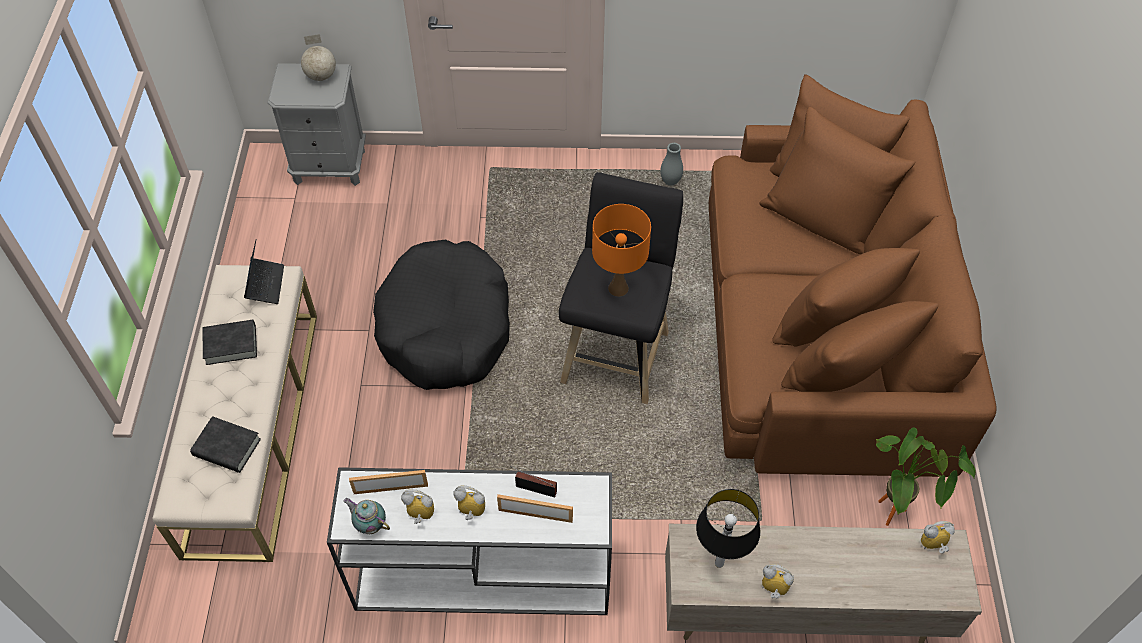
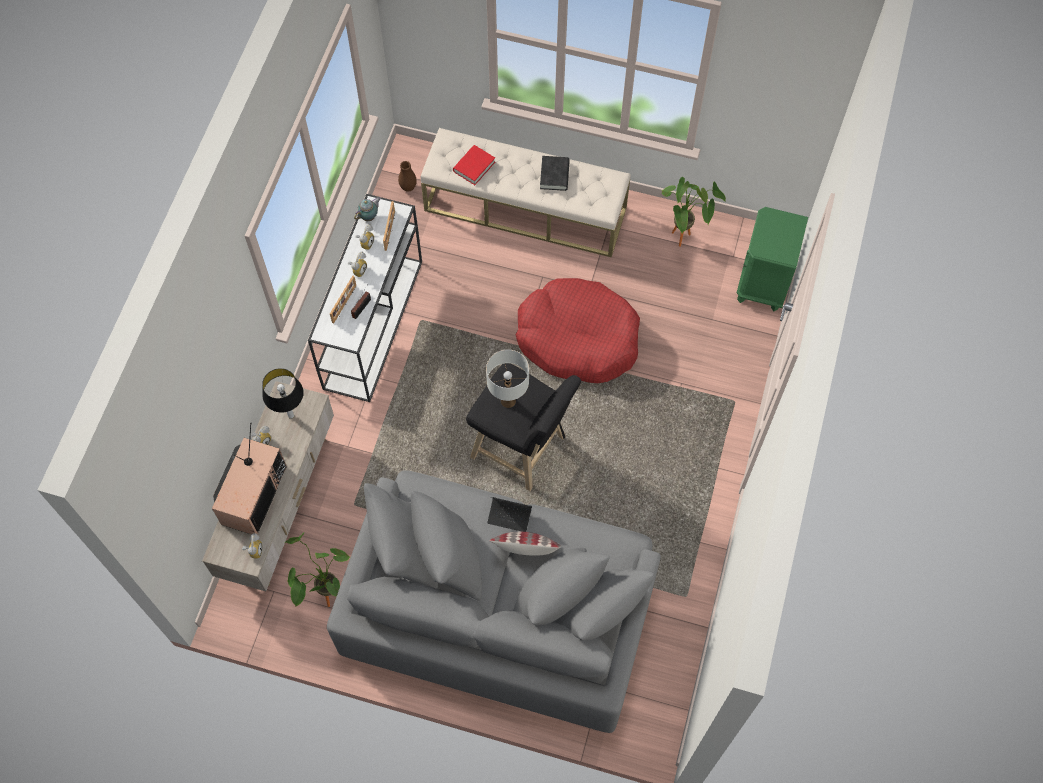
camera: 105 degrees right, 10 degrees up
(227, 448) = (474, 167): black book -> red book
(231, 597) = (408, 187): none -> brown vase
(265, 284) = (601, 199): laptop -> laptop (509, 516)
(280, 247) = (684, 241): none -> potted plant
(321, 76) = (785, 245): globe -> none
(330, 166) = (763, 284): grey nightstand -> green nightstand
(446, 327) = (577, 338): black dog bed -> red dog bed
(618, 288) = (508, 400): orange table lamp -> white table lamp
(670, 181) = (687, 540): grey vase -> none
(788, 255) = (526, 551): none -> pillow
(823, 330) = (498, 609): brown sofa -> grey sofa
(855, 575) = (253, 493): none -> television

